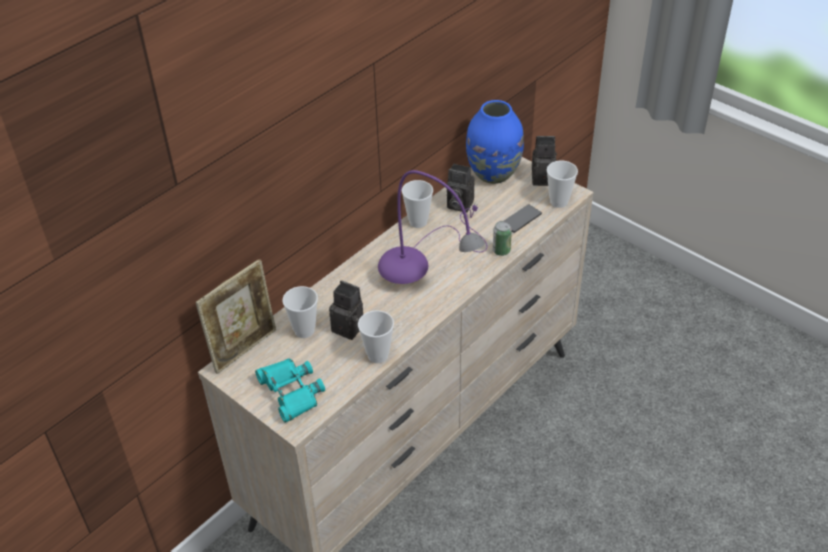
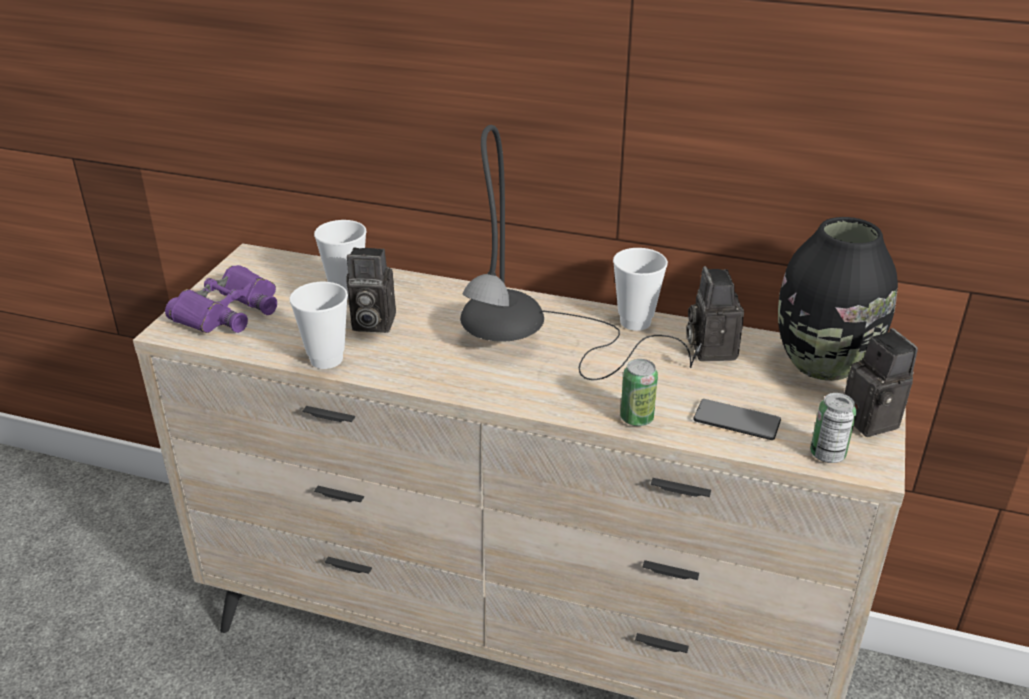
camera: 65 degrees right, 10 degrees down
(244, 348) = (293, 260): picture frame -> none
(291, 392) = (228, 311): turquoise binoculars -> purple binoculars
(350, 327) = (370, 323): camera -> camera turned 90 degrees clockwise
(432, 271) = (534, 362): purple table lamp -> grey table lamp
(493, 174) = (822, 364): blue vase -> black vase
(559, 202) = (827, 454): cup -> can

